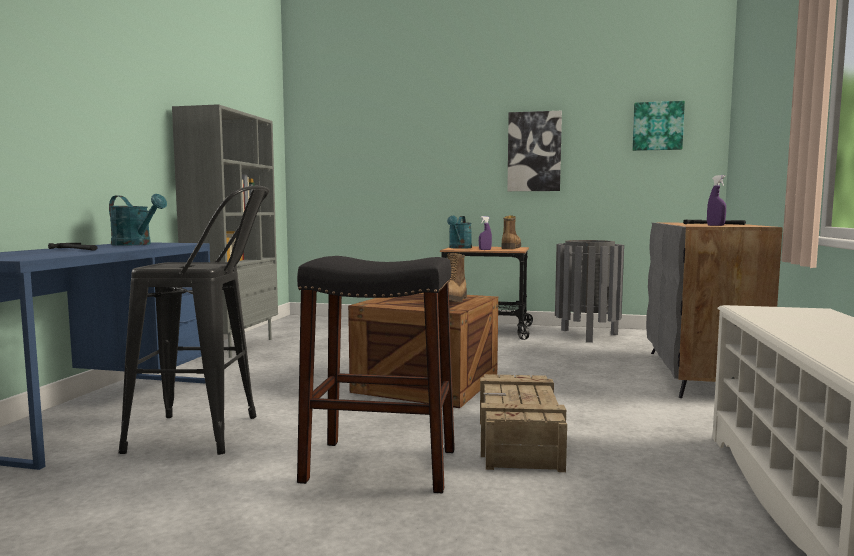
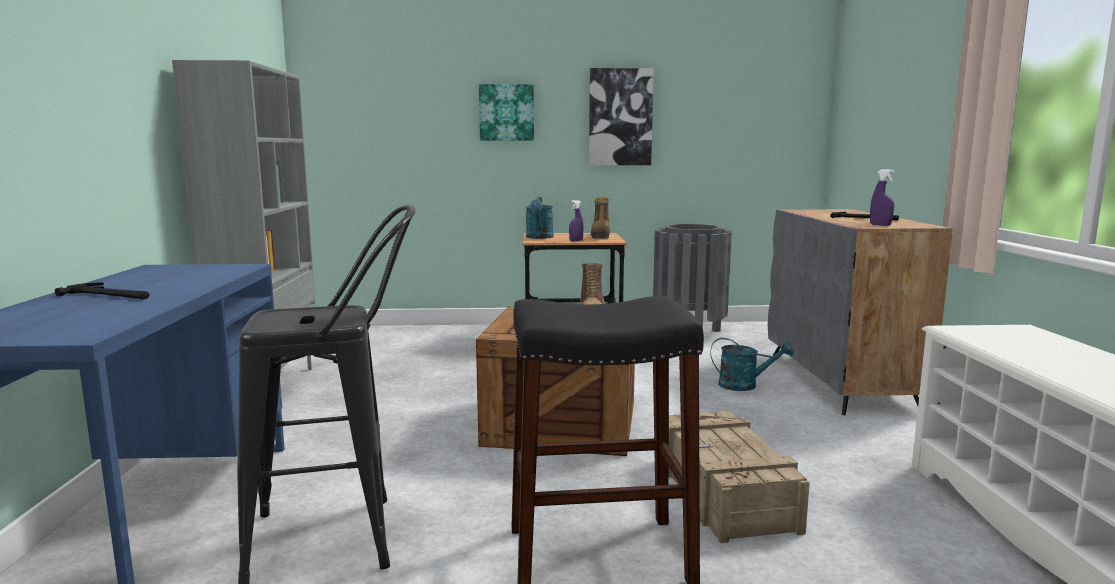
camera: 15 degrees left, 5 degrees up
(136, 244) = (171, 274): turquoise watering can -> turquoise watering can (745, 385)
(657, 126) = (759, 91): picture -> picture (506, 112)

